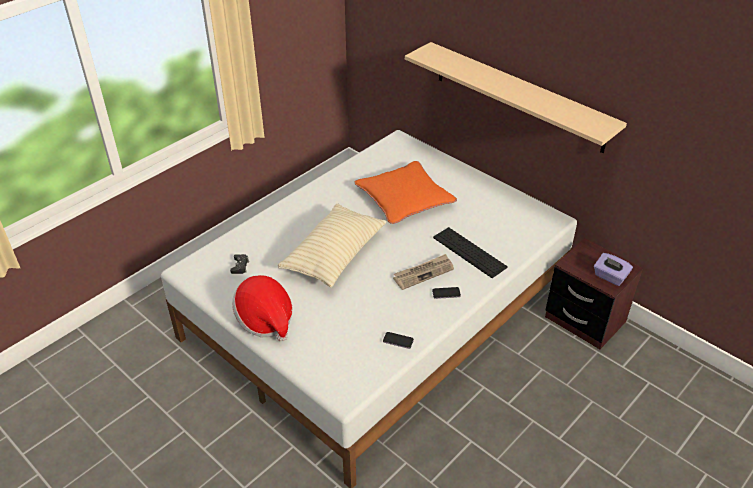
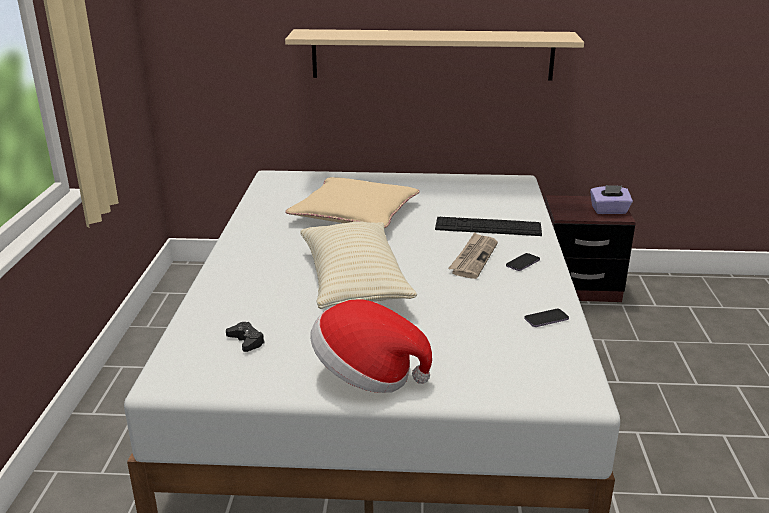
camera: 40 degrees left, 15 degrees down
(404, 198) = (354, 213): orange pillow -> beige pillow

